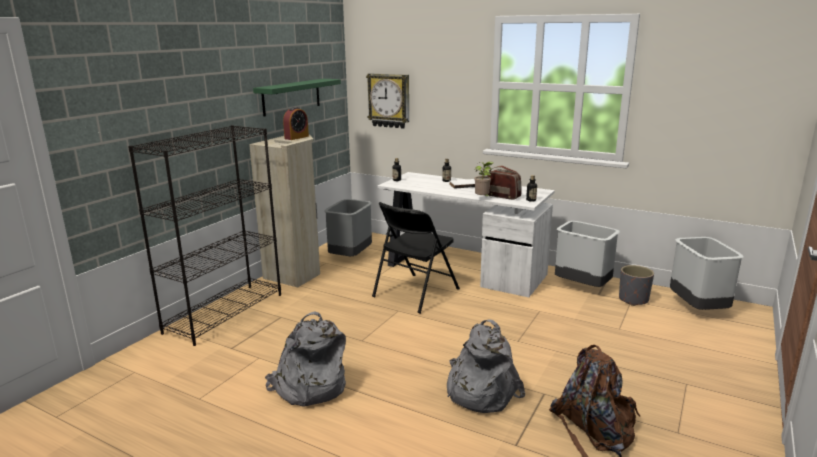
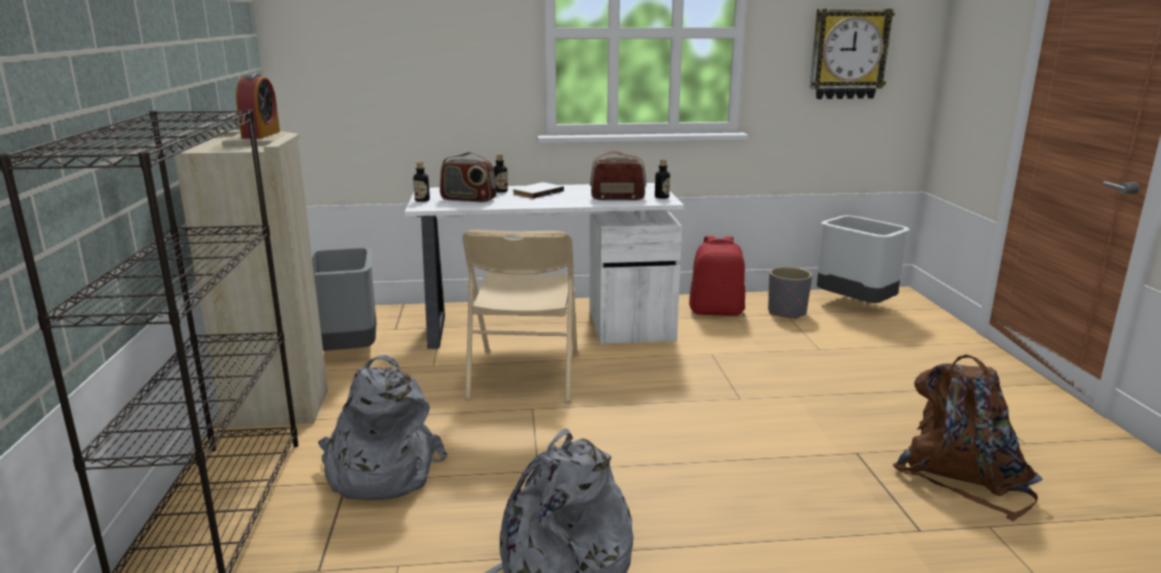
camera: 35 degrees left, 0 degrees up
(291, 96) = (206, 60): green shelf -> none
(389, 100) = (355, 69): wall clock -> wall clock (848, 54)
(416, 293) = (524, 376): black chair -> beige chair
(420, 183) = (468, 199): none -> radio
(479, 391) = (788, 480): grey backpack -> grey backpack (379, 472)
(483, 198) = (599, 205): potted plant -> none
(582, 286) = (716, 311): grey trash can -> red backpack

